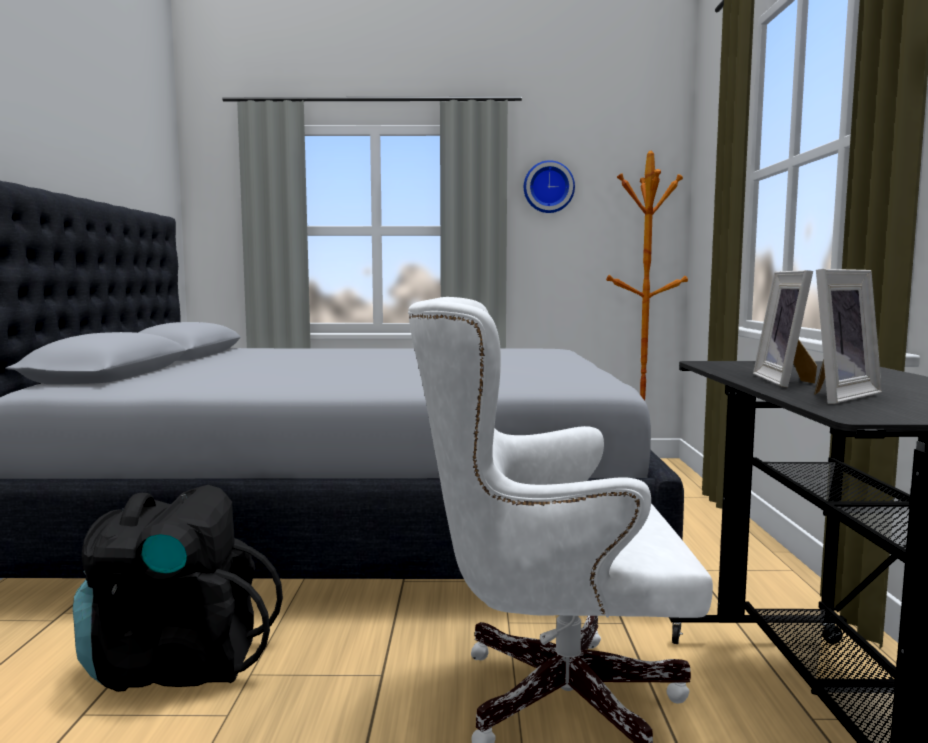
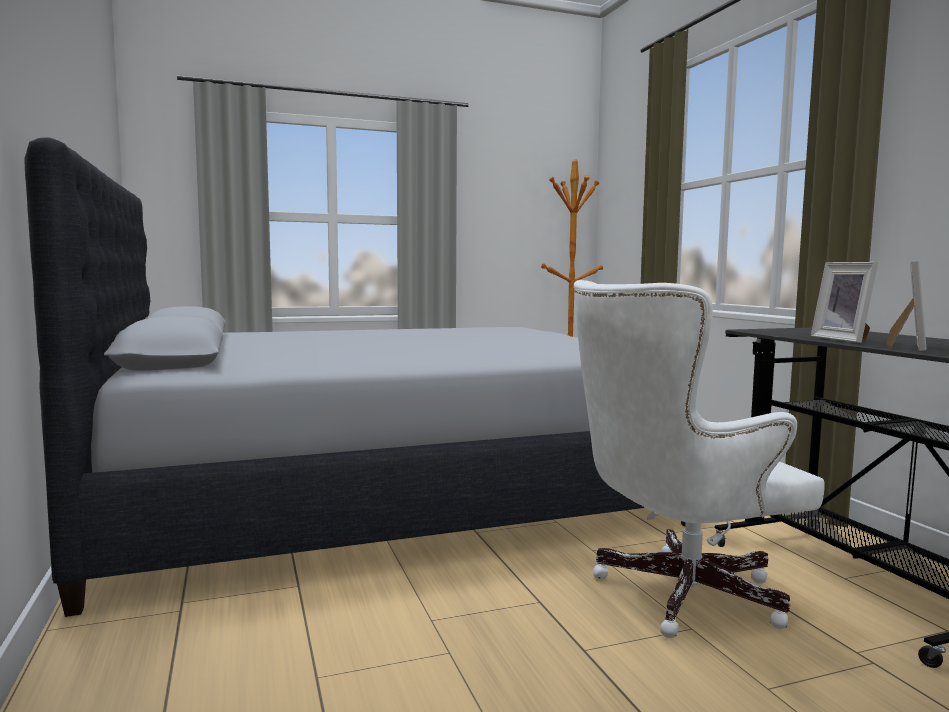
camera: 20 degrees left, 0 degrees up
(176, 664) = (355, 624): black backpack -> none
(548, 187) = (486, 185): wall clock -> none

